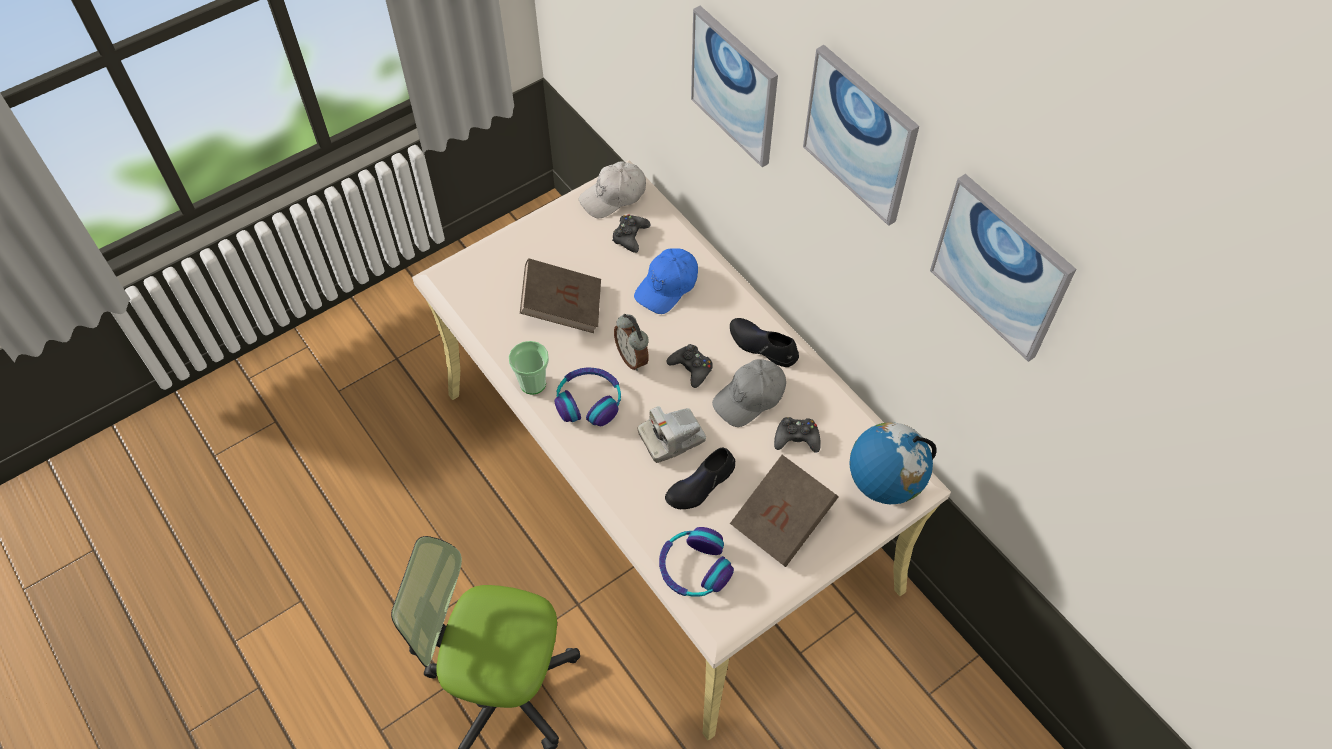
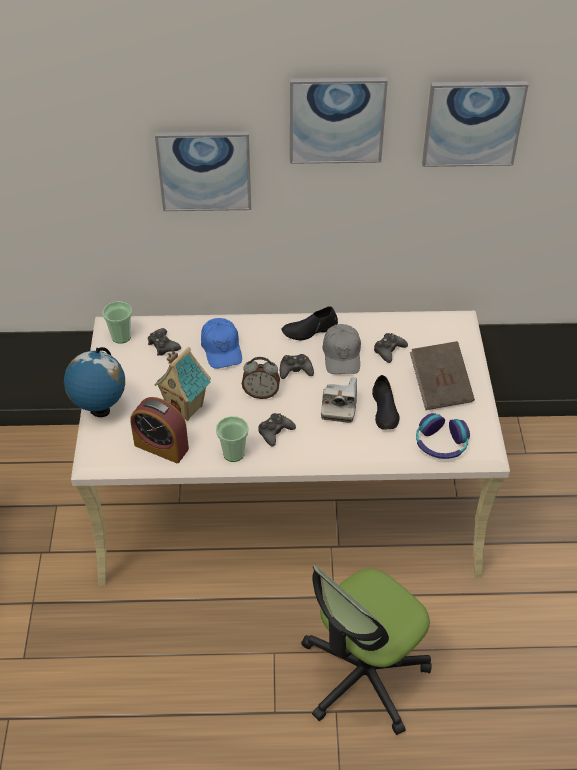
camera: 55 degrees left, 10 degrees down
(497, 319) = (161, 447): none -> alarm clock
(562, 307) = (186, 408): brown book -> toy house
(589, 401) = (275, 432): headphones -> black game controller
(613, 196) = (121, 337): white cap -> cup
(881, 490) = (454, 334): globe -> globe (100, 410)

